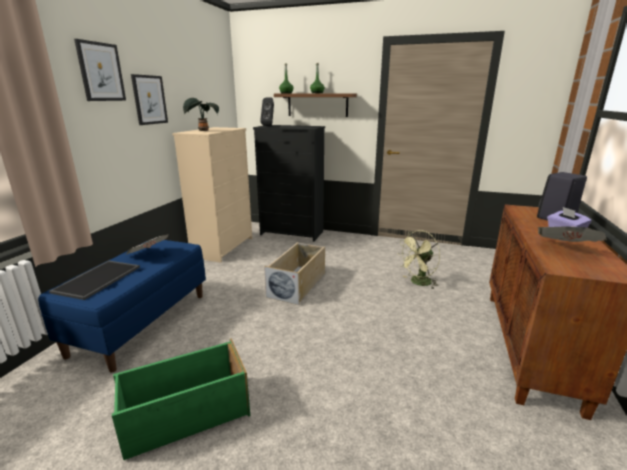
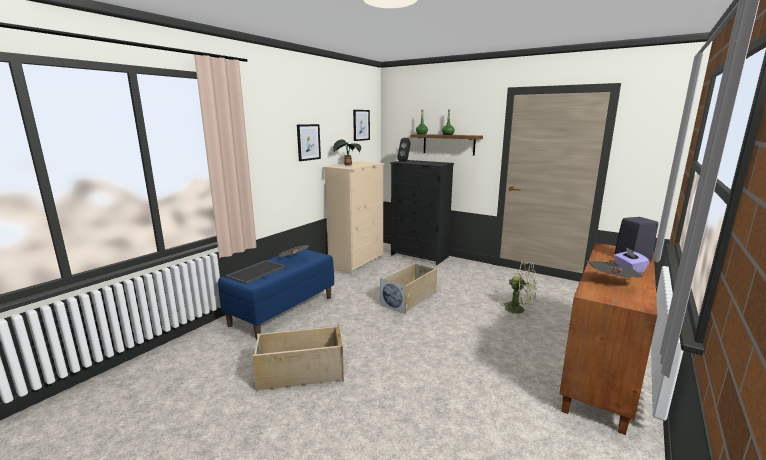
camera: 15 degrees right, 5 degrees down
(101, 72) = (276, 124): picture -> picture (361, 125)
(185, 415) = (300, 373): green storage box -> beige storage box
(418, 283) = (519, 310): green fan -> green fan turned 135 degrees counterclockwise

